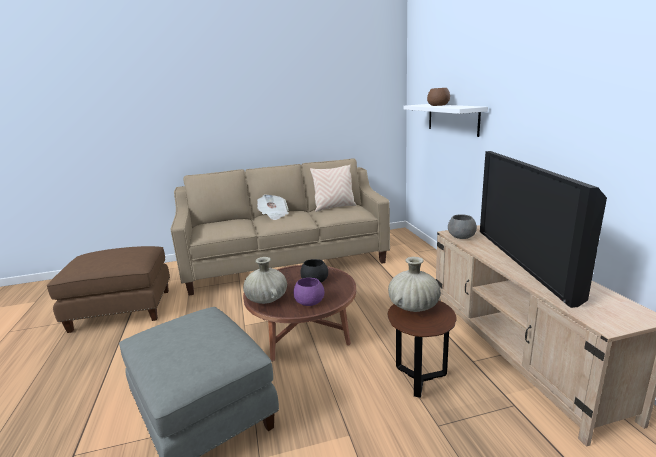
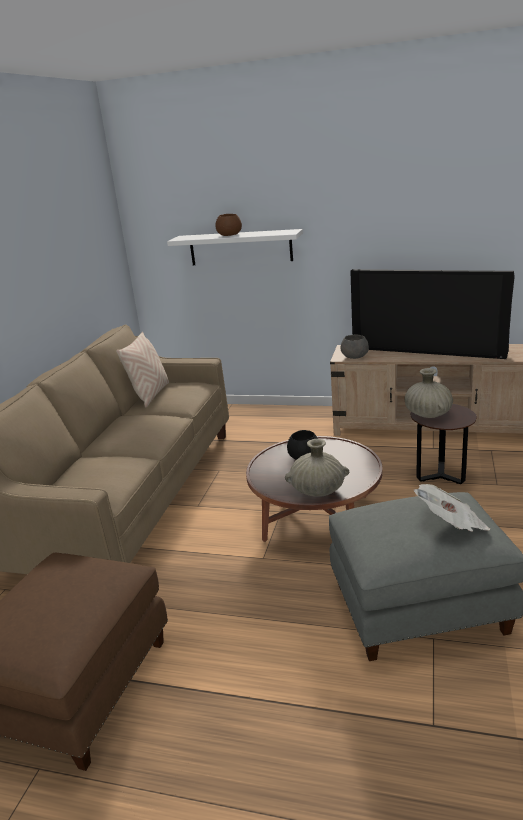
camera: 60 degrees left, 5 degrees up
(273, 215) = (117, 432): newspaper -> newspaper (451, 524)
(309, 302) = (348, 467): purple bowl -> none

